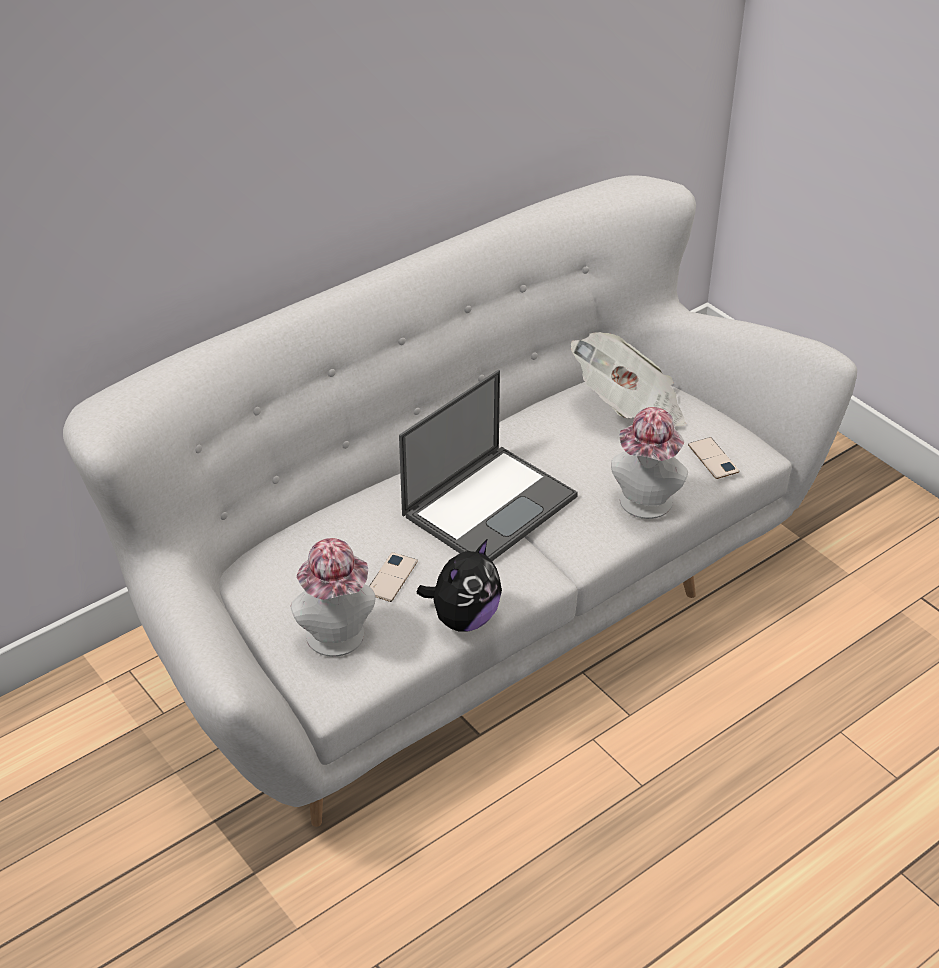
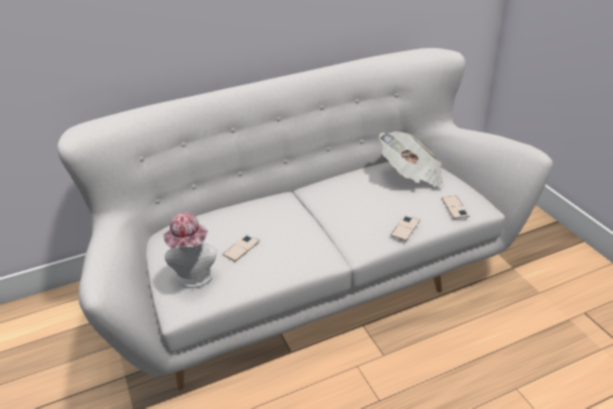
camera: 15 degrees right, 5 degrees down
(463, 618) = (274, 277): plush toy -> none
(490, 504) = (313, 216): laptop -> none
(645, 506) = (405, 228): hat -> phone

